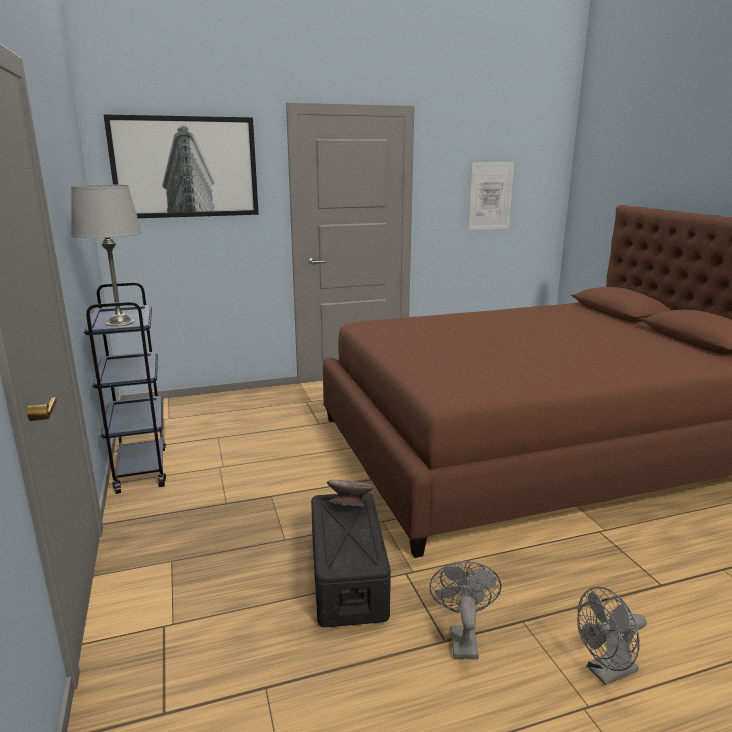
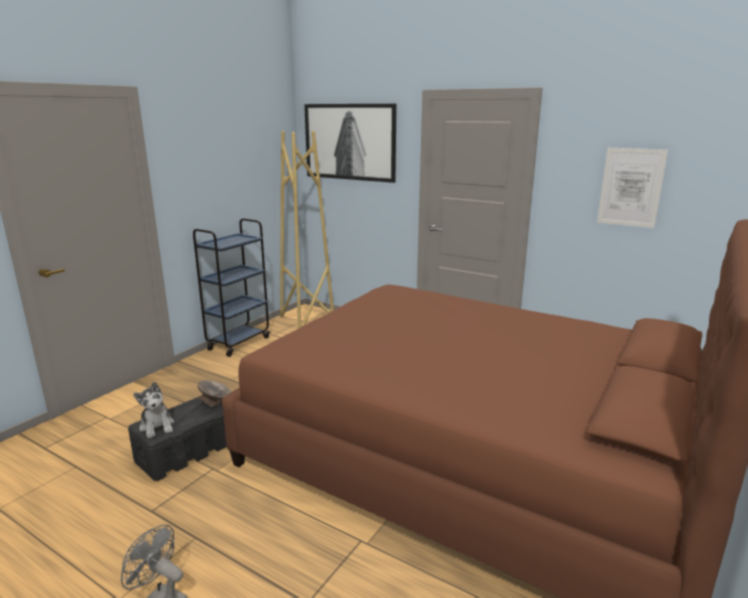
camera: 50 degrees right, 0 degrees up
(120, 322) = (222, 243): grey table lamp -> none
(172, 419) = (305, 323): none -> yellow clothes rack
(353, 555) = (157, 426): none -> plush toy
(462, 638) = (158, 517): grey fan -> none

